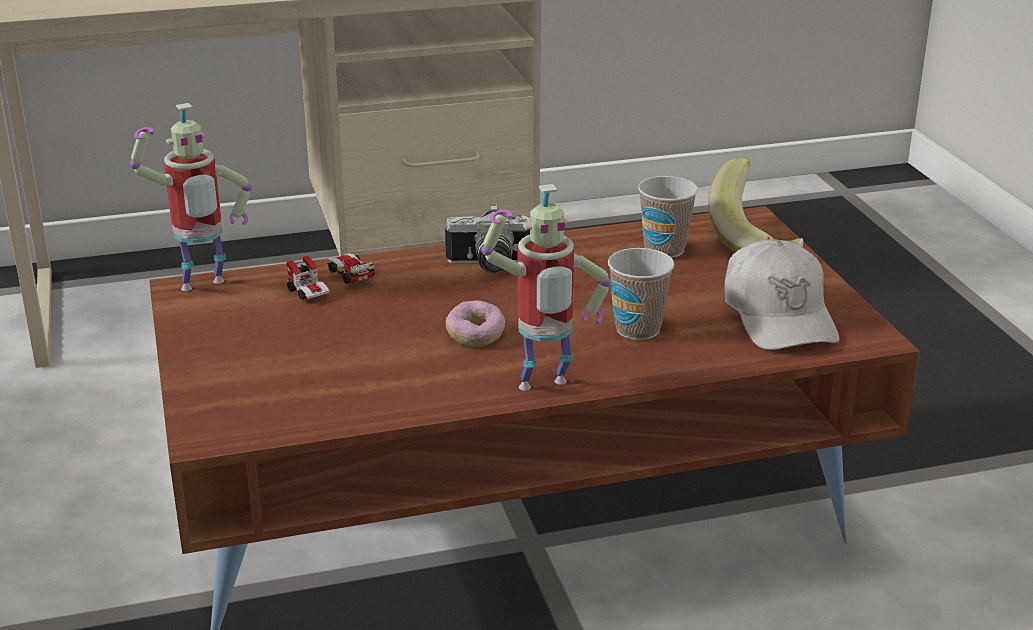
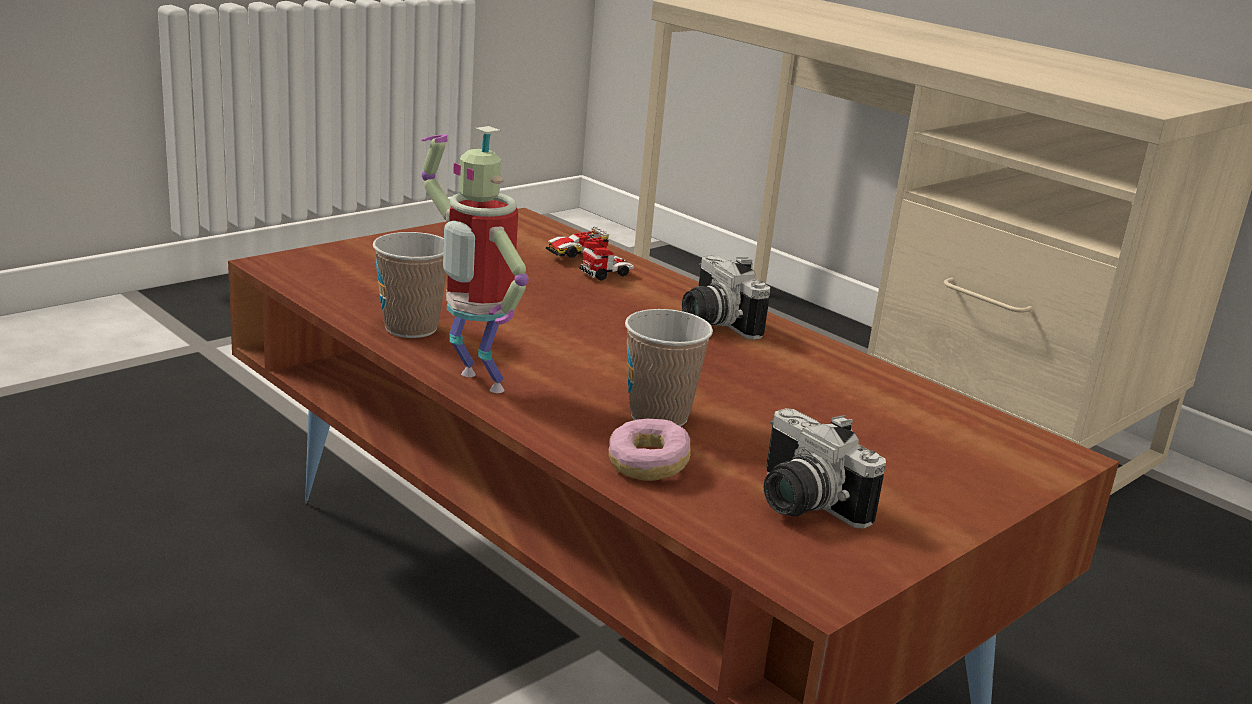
camera: 60 degrees right, 5 degrees down
(203, 288) = (529, 224): toy robot -> none
(330, 285) = (589, 265): toy car -> toy car turned 150 degrees counterclockwise
(475, 335) = (555, 337): donut -> donut (647, 466)
(664, 250) = (884, 408): cup -> cup (411, 328)
(757, 239) = (1002, 465): banana -> none
(779, 316) = (799, 504): white cap -> camera

